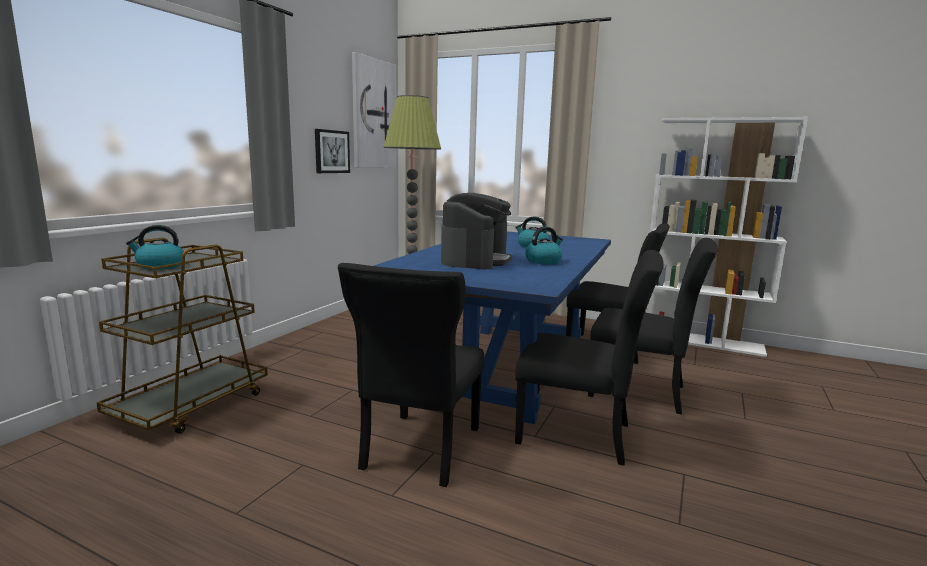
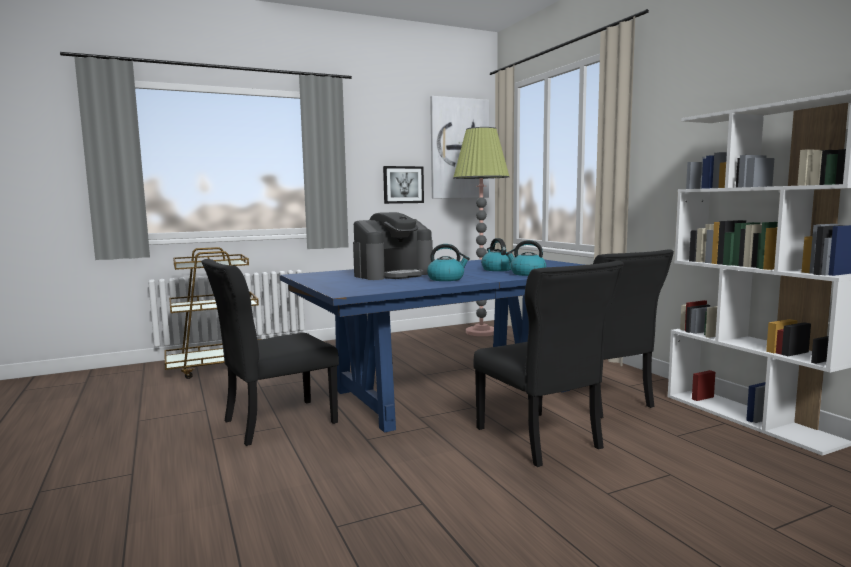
camera: 40 degrees right, 5 degrees down
(160, 266) = (197, 264): kettle -> kettle (527, 274)
(579, 435) = (401, 450): black chair -> none

